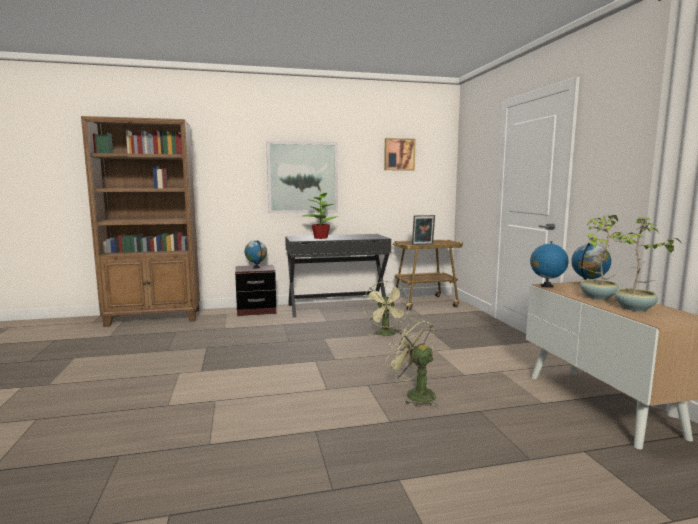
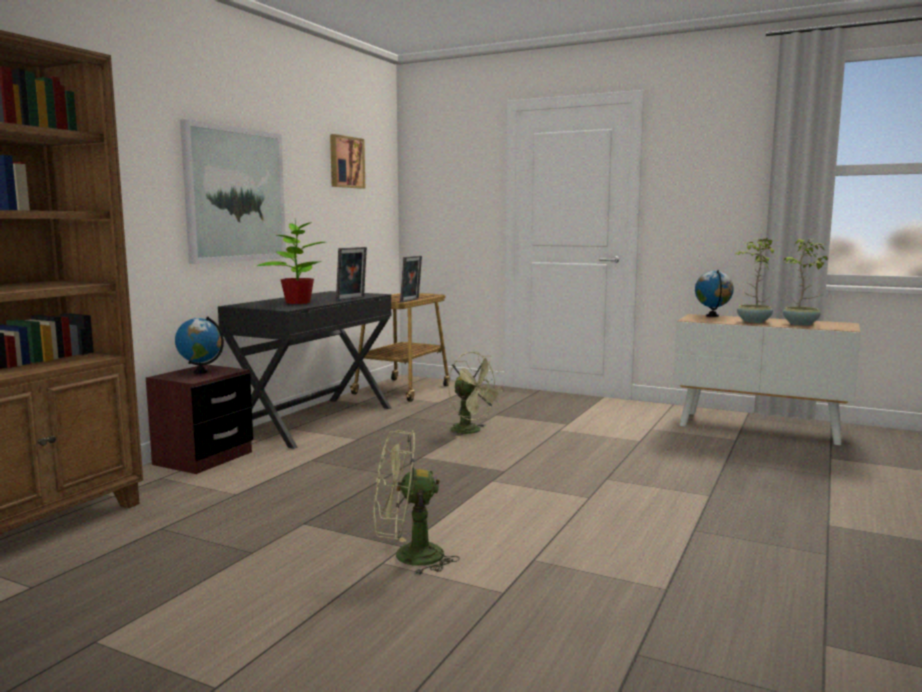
camera: 50 degrees left, 0 degrees up
(354, 239) = (352, 299): none -> picture frame
(414, 394) = (659, 469): green fan -> green fan (408, 557)
(546, 286) = (693, 320): globe -> none

